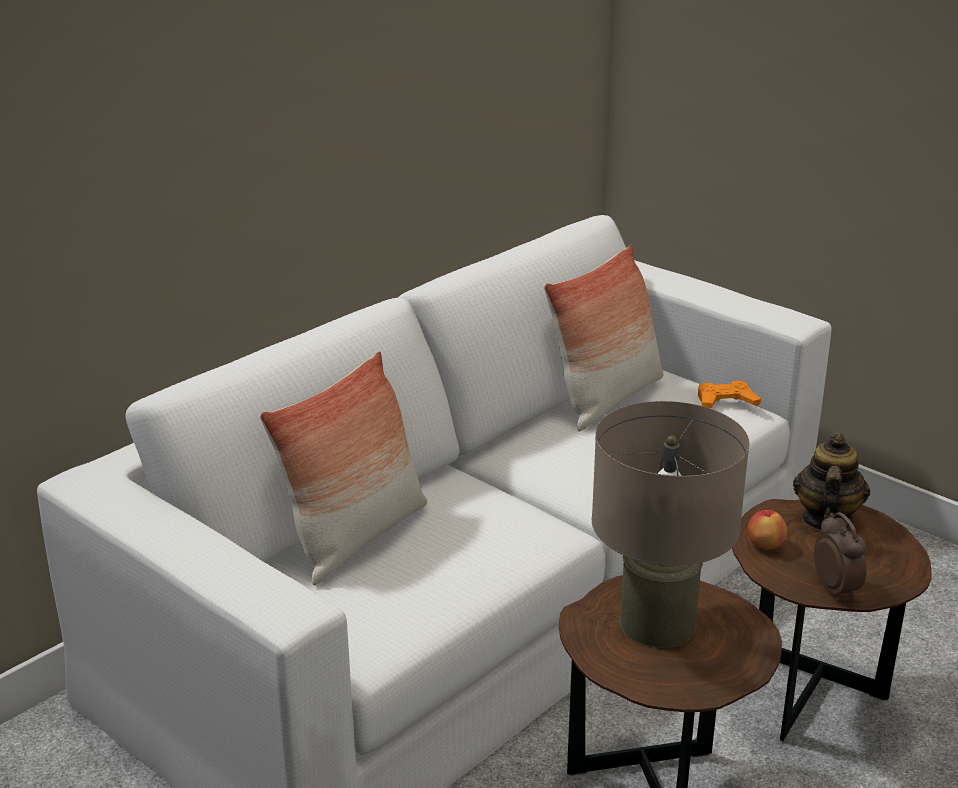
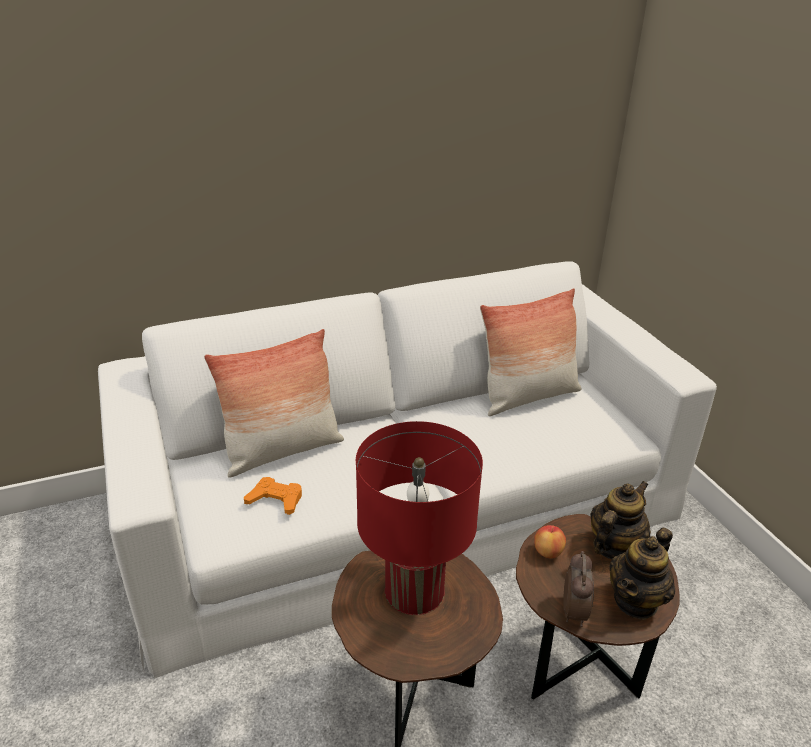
camera: 25 degrees right, 5 degrees up
(657, 624) = (414, 590): beige table lamp -> red table lamp
(726, 401) = (615, 422): orange game controller -> orange game controller (275, 500)
(886, 561) = (636, 601): none -> teapot

